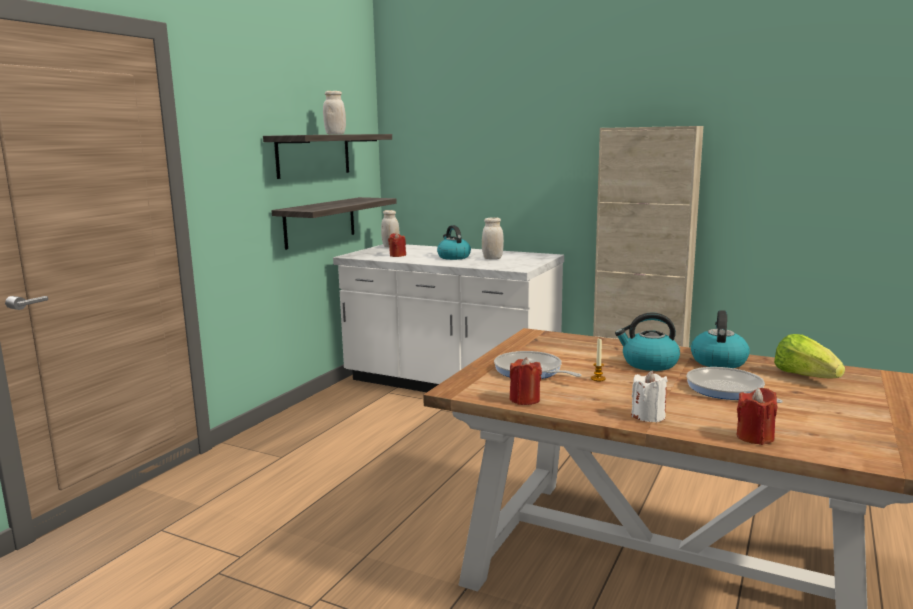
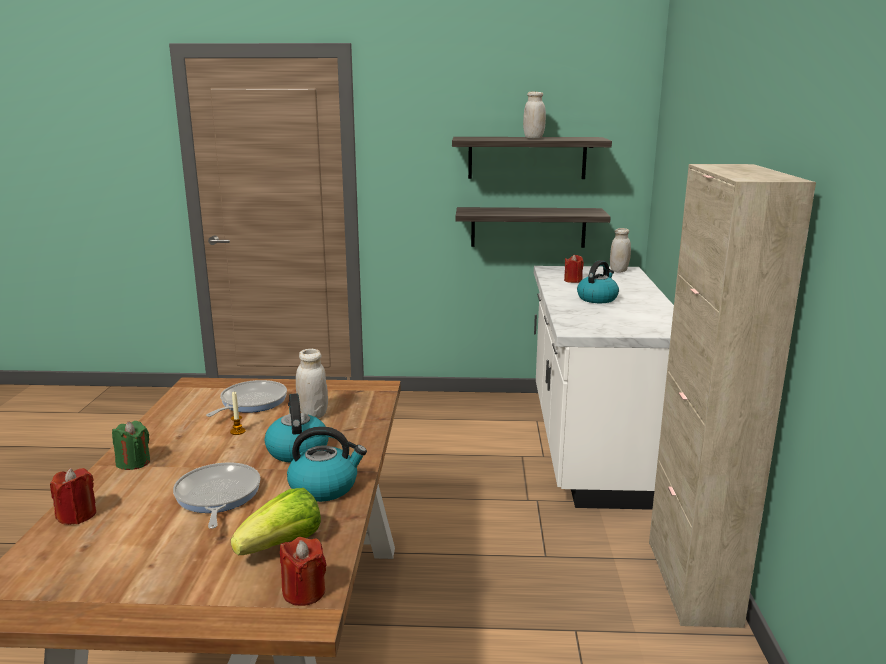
camera: 65 degrees right, 5 degrees up
(492, 258) = (615, 313): white jar -> white jar (313, 414)
(524, 400) = (172, 410): red candle -> red candle (304, 592)
(648, 416) = (133, 462): white candle -> green candle
(727, 390) = (217, 496): frying pan -> frying pan turned 60 degrees counterclockwise

